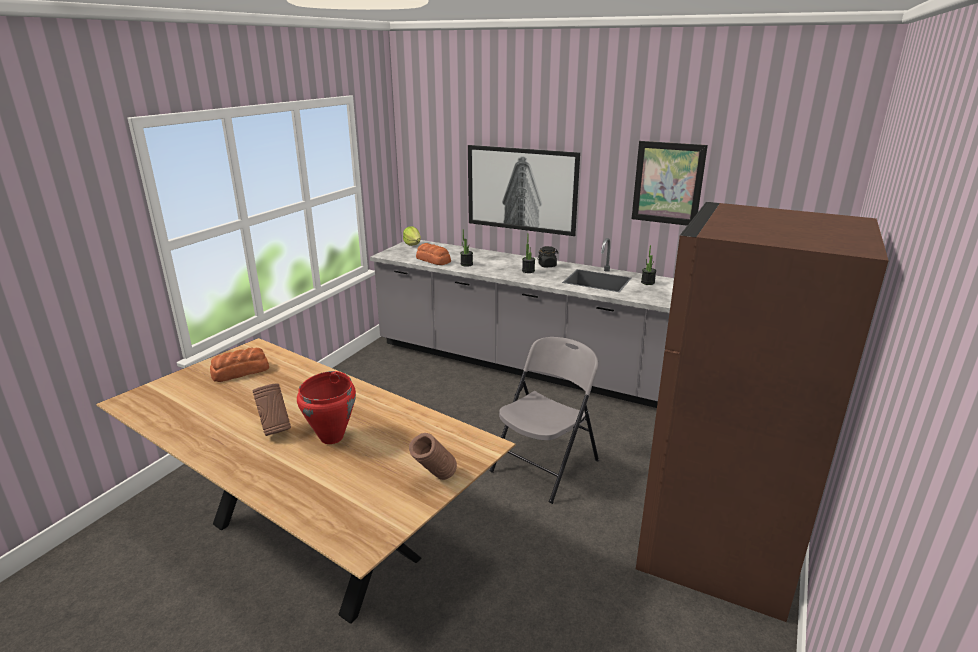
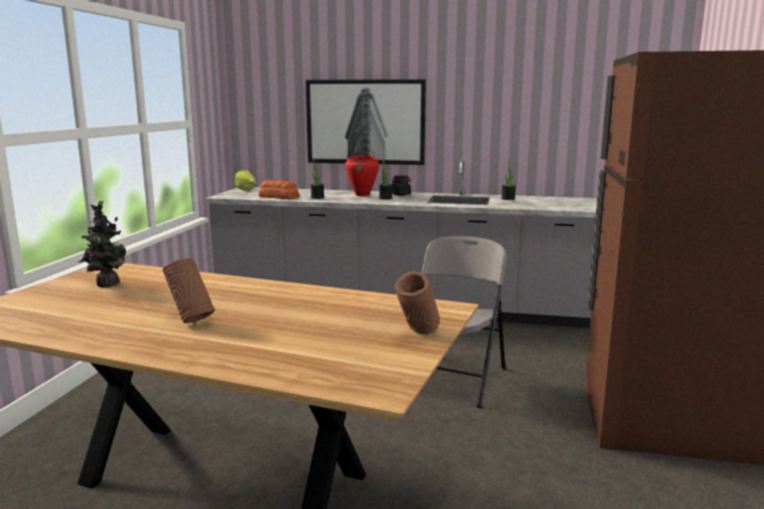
camera: 15 degrees left, 10 degrees down
(239, 371) = (105, 284): bread -> potted plant
(332, 437) = (267, 318): red cooking pot -> red cooking pot (362, 195)
(668, 183) = (515, 102): picture -> none

